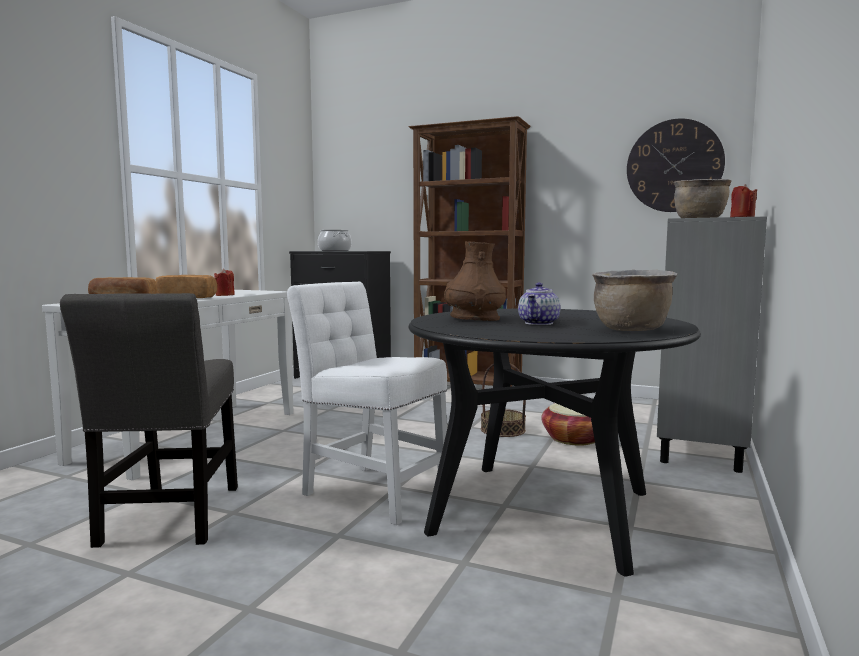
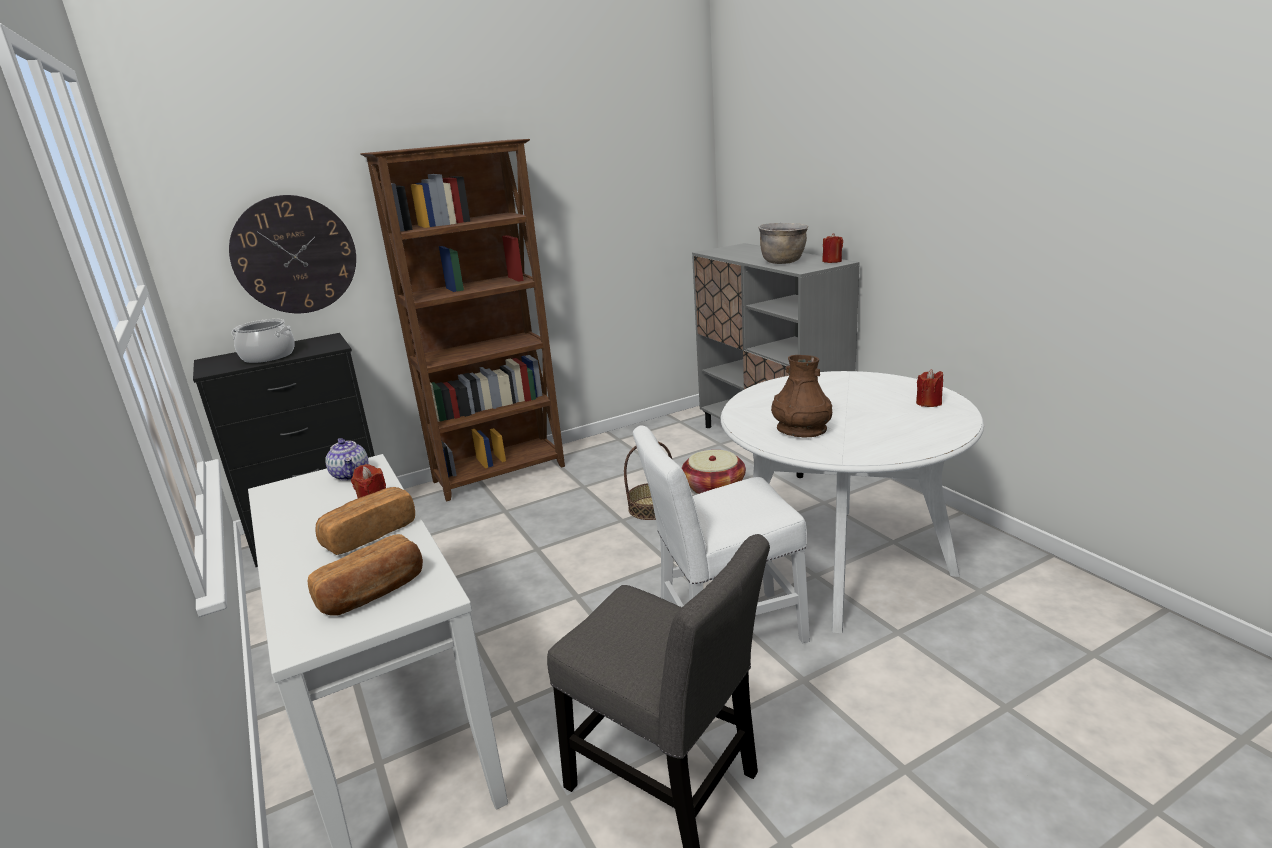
camera: 50 degrees left, 15 degrees up
(539, 323) = (859, 417): teapot -> teapot (351, 474)
(543, 511) = (841, 563): black dining table -> white dining table
(631, 330) = (928, 403): brown cooking pot -> red candle
(674, 166) = (658, 182): wall clock -> wall clock (294, 255)

